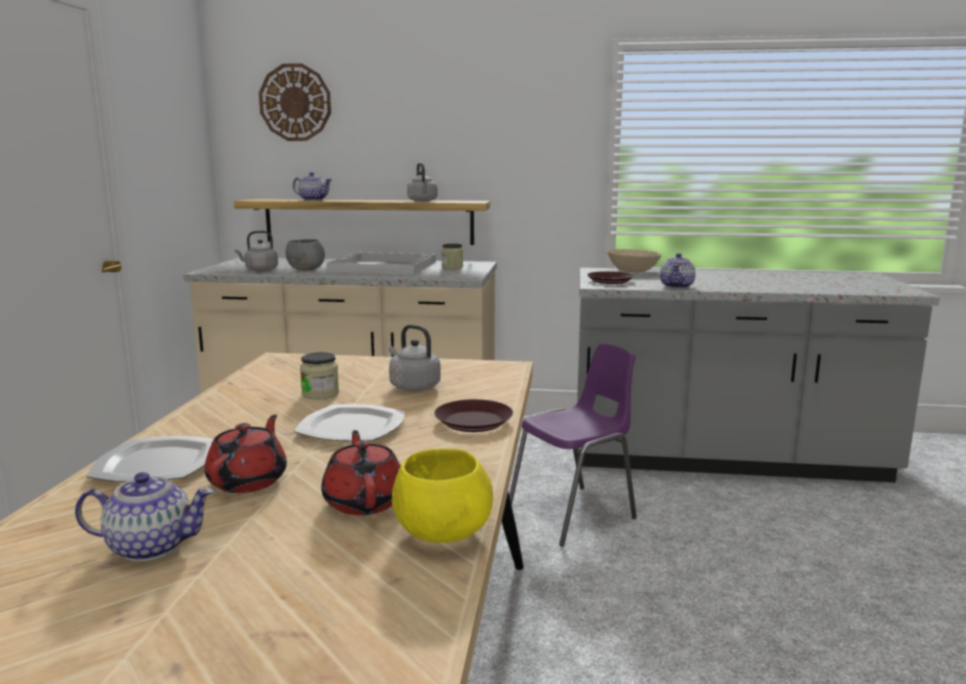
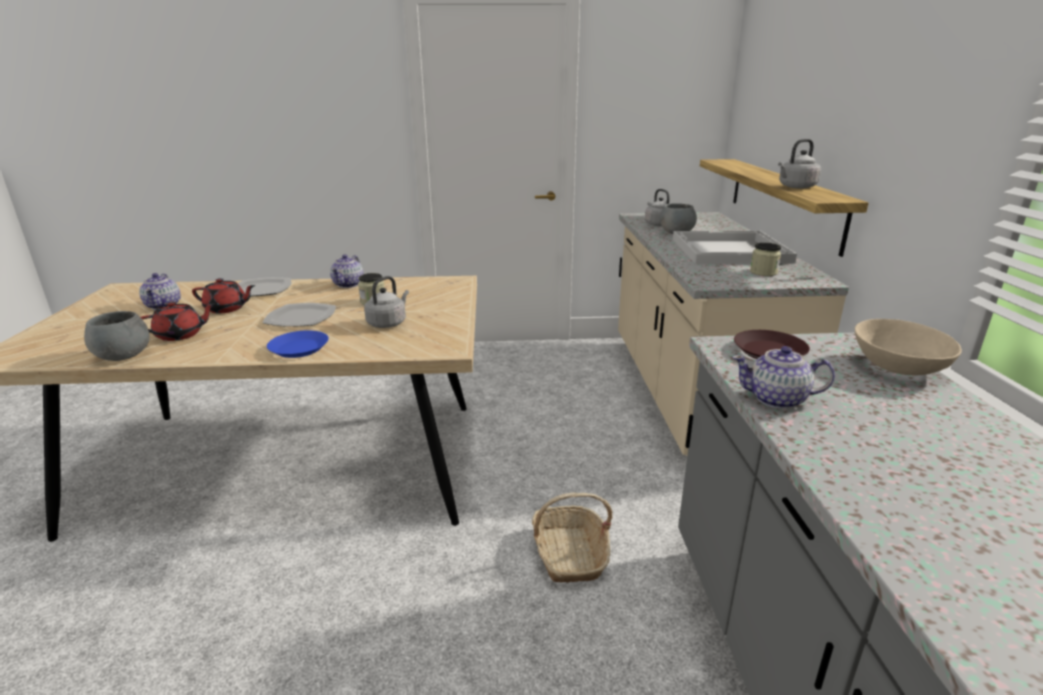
camera: 80 degrees right, 10 degrees up
(295, 102) = (771, 61): wall clock -> none
(313, 200) = (745, 168): teapot -> teapot (349, 284)
(442, 533) = (124, 356): yellow bowl -> grey bowl
(474, 422) = (298, 349): brown plate -> blue plate
(574, 514) = (569, 554): purple chair -> basket

